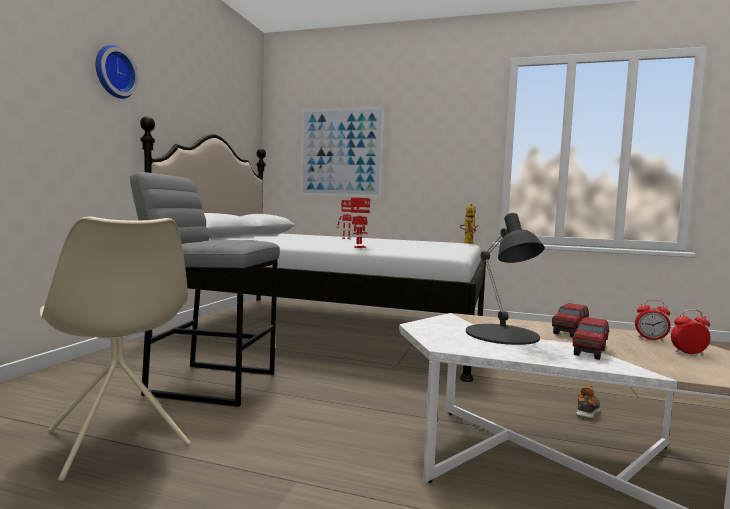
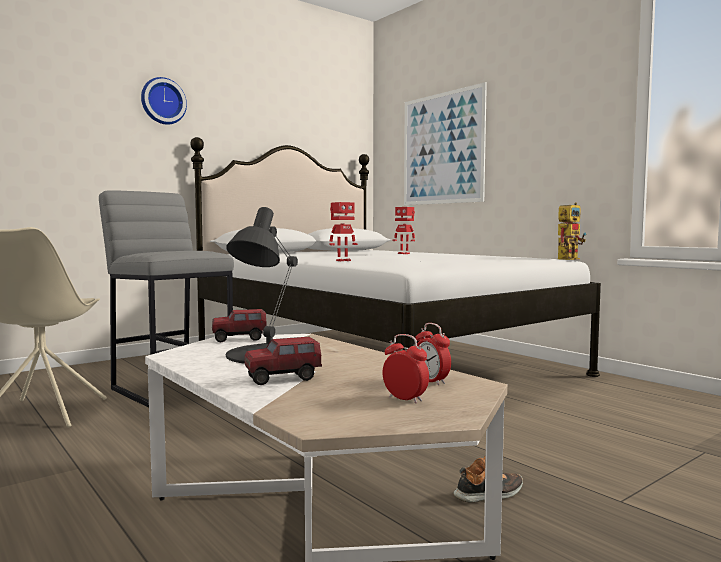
camera: 35 degrees right, 0 degrees up
(569, 332) = (355, 362): toy truck -> toy truck (239, 339)

